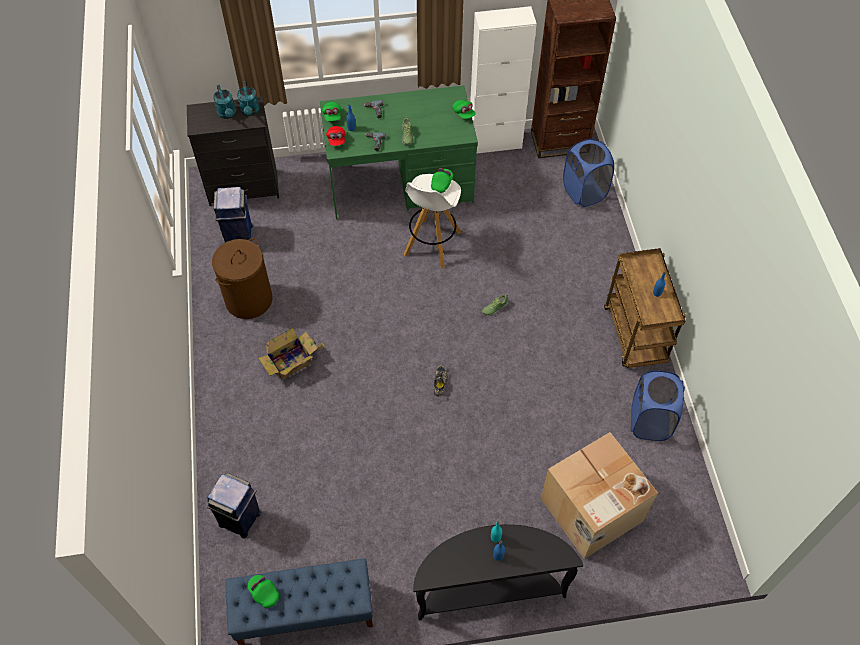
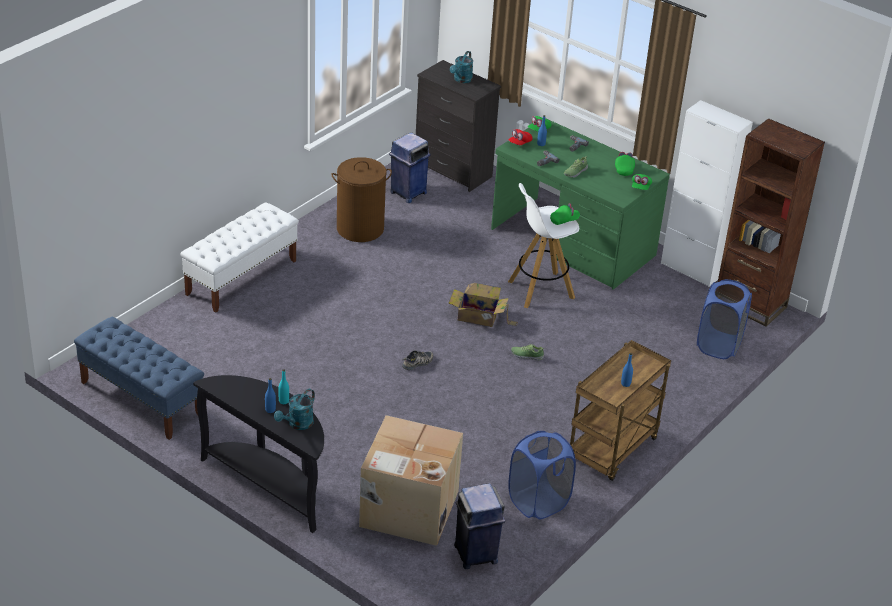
camera: 45 degrees right, 20 degrees down
(224, 425) = (241, 277): none -> white bench
(240, 519) = (177, 327): blue trash can -> blue trash can (475, 554)
(250, 111) = (479, 87): turquoise watering can -> turquoise watering can (297, 424)
(264, 593) = (120, 336): green cap -> green cap (624, 169)
(292, 362) = (335, 279): cardboard box -> cardboard box (479, 317)

